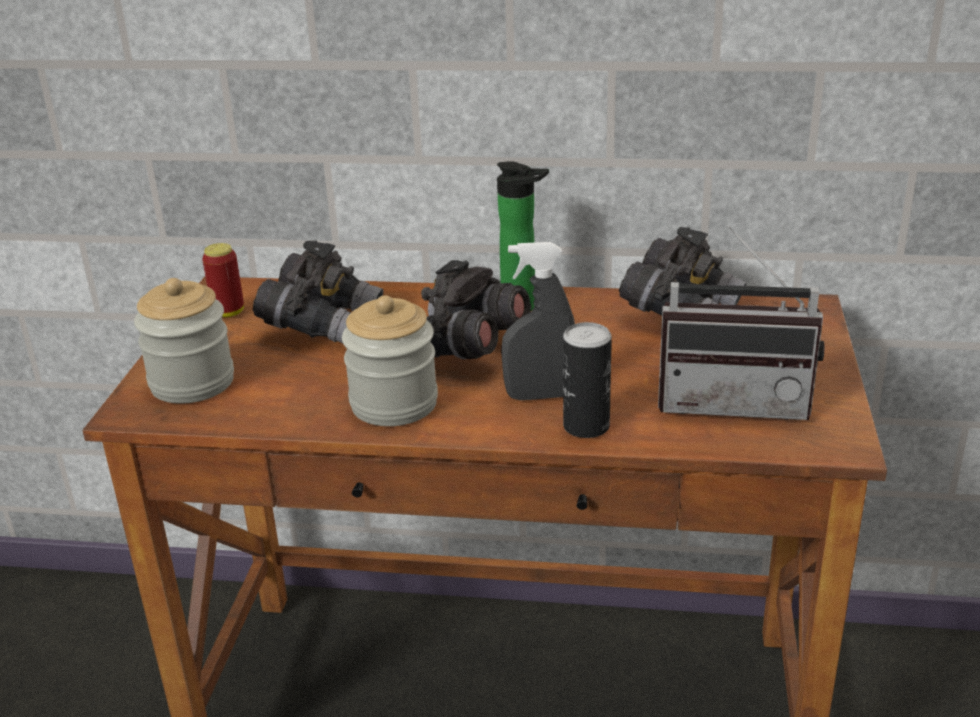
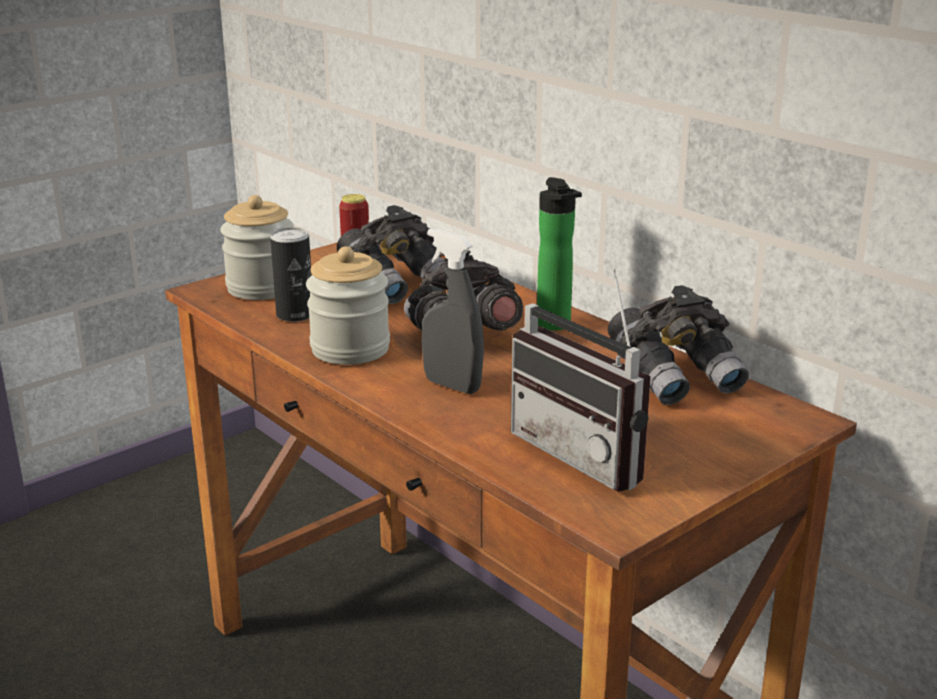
camera: 40 degrees right, 5 degrees down
(586, 426) = (445, 418): can -> can (295, 315)

